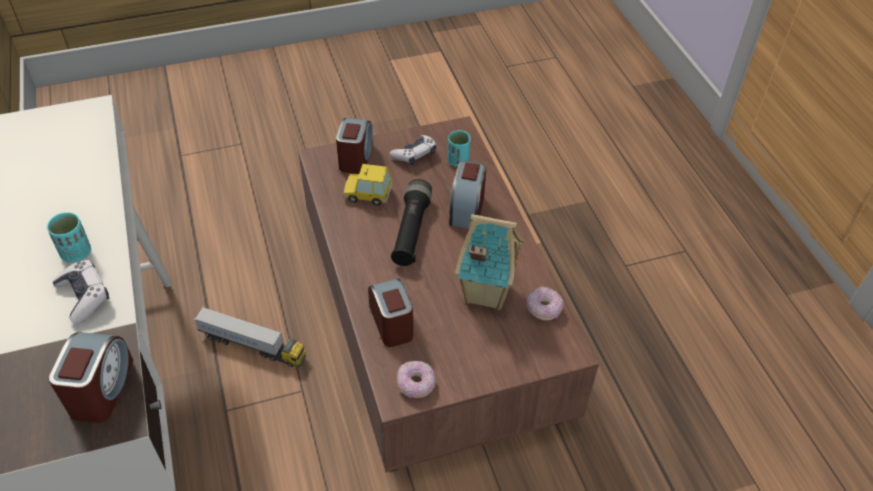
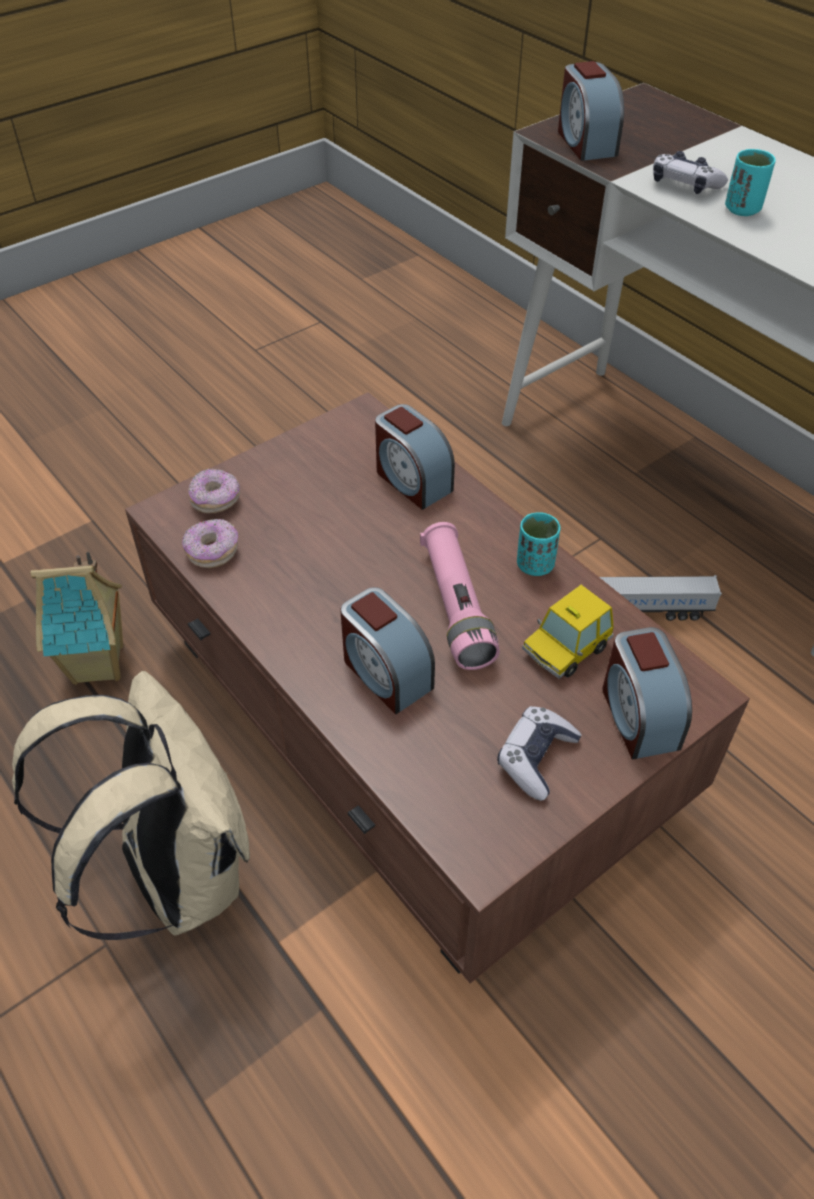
camera: 160 degrees right, 0 degrees up
(367, 194) = (566, 649): toy car -> toy car turned 150 degrees clockwise
(411, 231) = (456, 607): black flashlight -> pink flashlight
(416, 384) = (348, 430): donut -> donut (216, 500)
(458, 161) = (446, 771): turquoise cup -> turquoise cup (535, 565)
(466, 209) = (385, 673): alarm clock -> alarm clock turned 150 degrees clockwise
(485, 292) = (304, 550): toy house -> toy house (100, 665)
(588, 285) = (174, 873): none -> beige backpack

